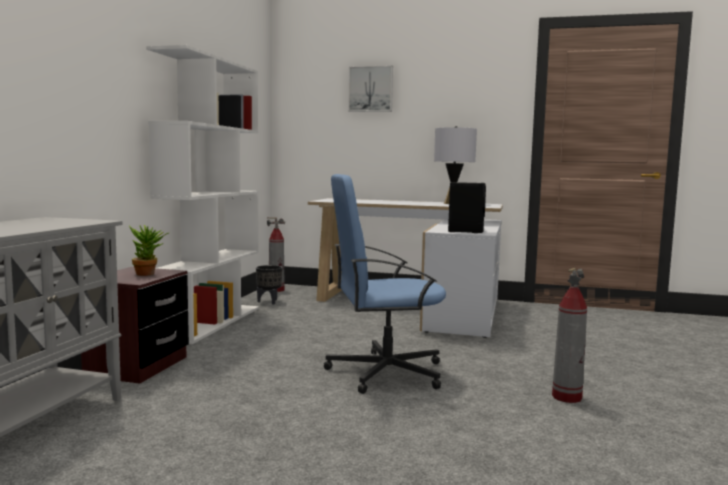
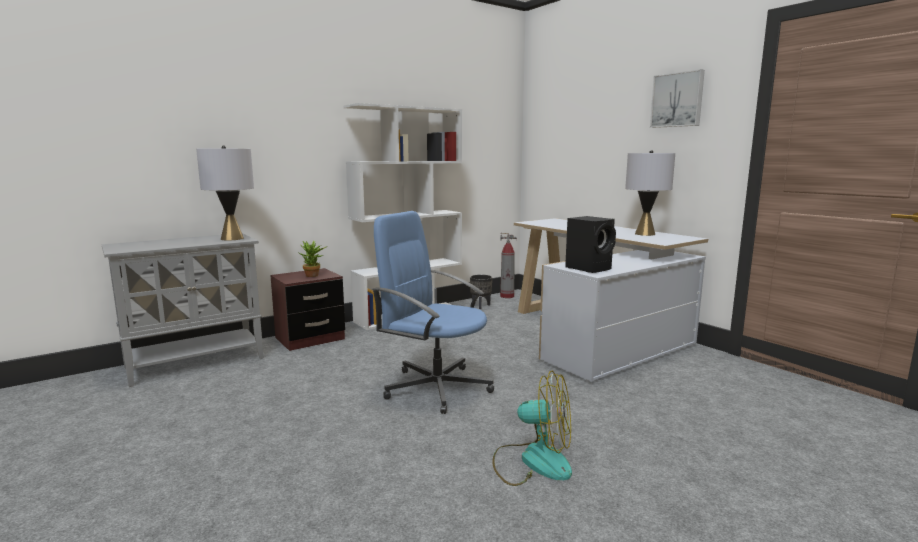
camera: 40 degrees right, 5 degrees up
(71, 221) = (232, 238): none -> grey table lamp
(371, 89) = (594, 112): picture -> picture (677, 100)
(566, 397) = (533, 461): fire extinguisher -> fan

